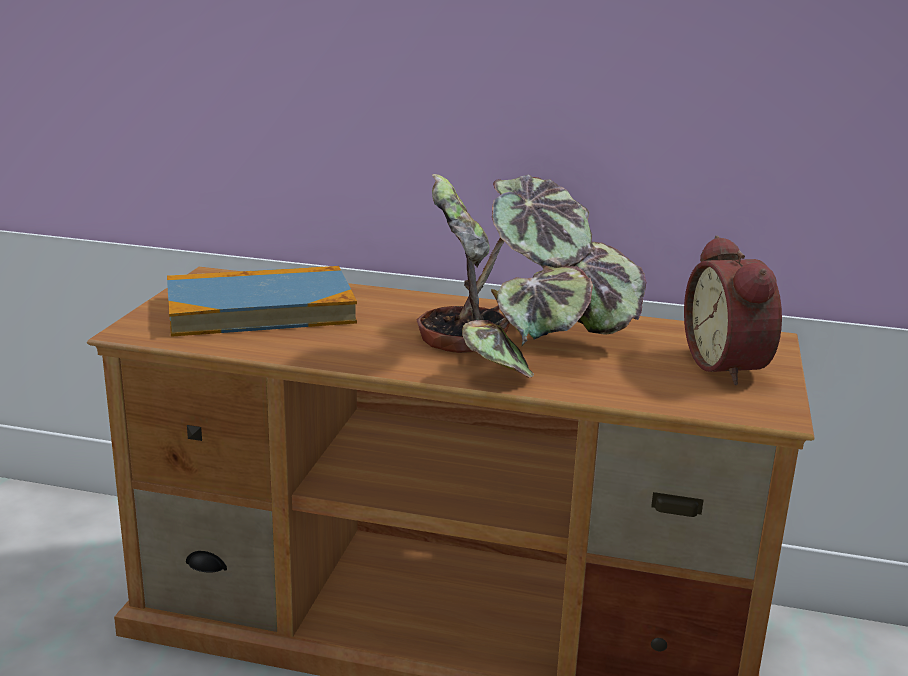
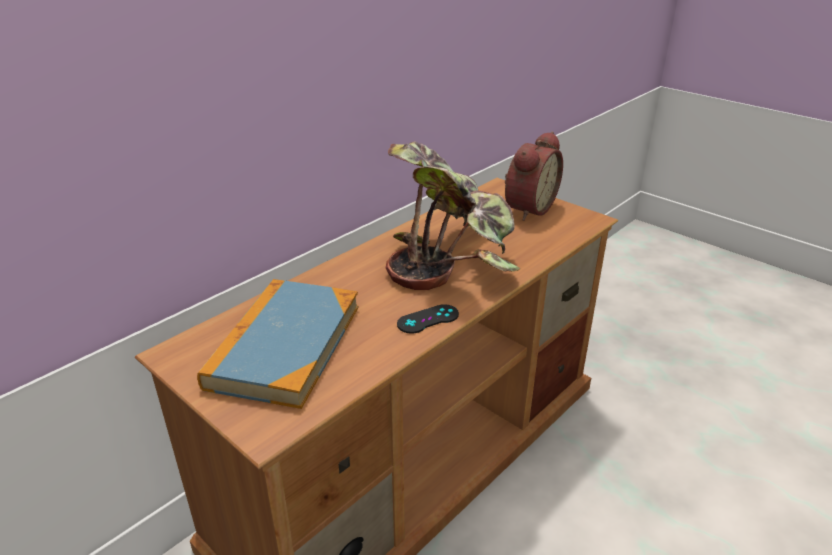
camera: 60 degrees left, 10 degrees up
(370, 358) = (428, 319): none -> black game controller
(730, 366) = (527, 208): alarm clock -> alarm clock turned 75 degrees counterclockwise

